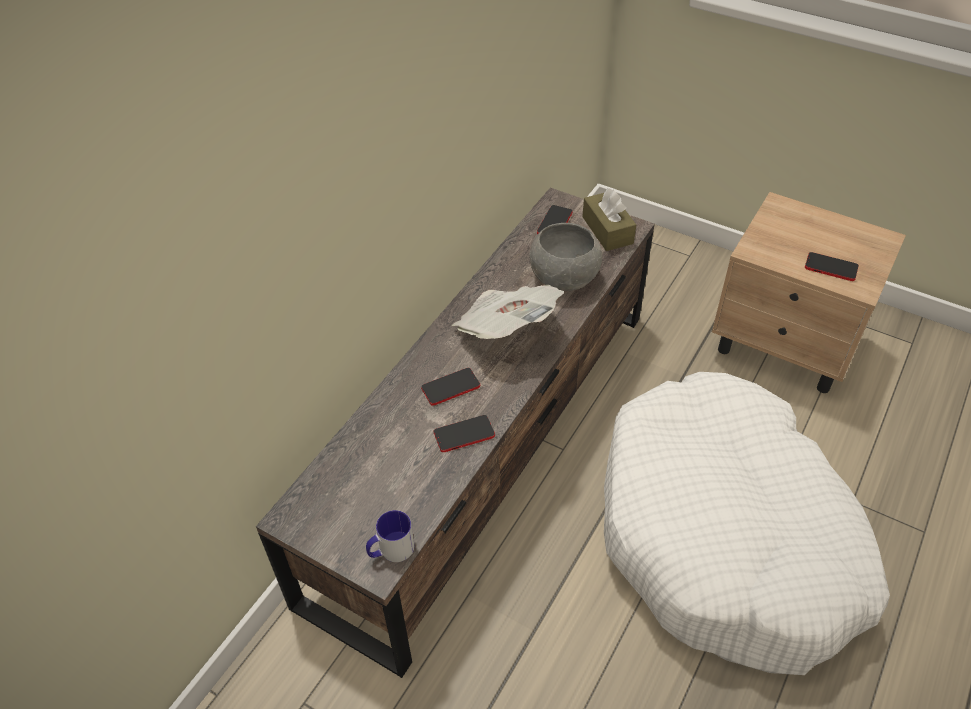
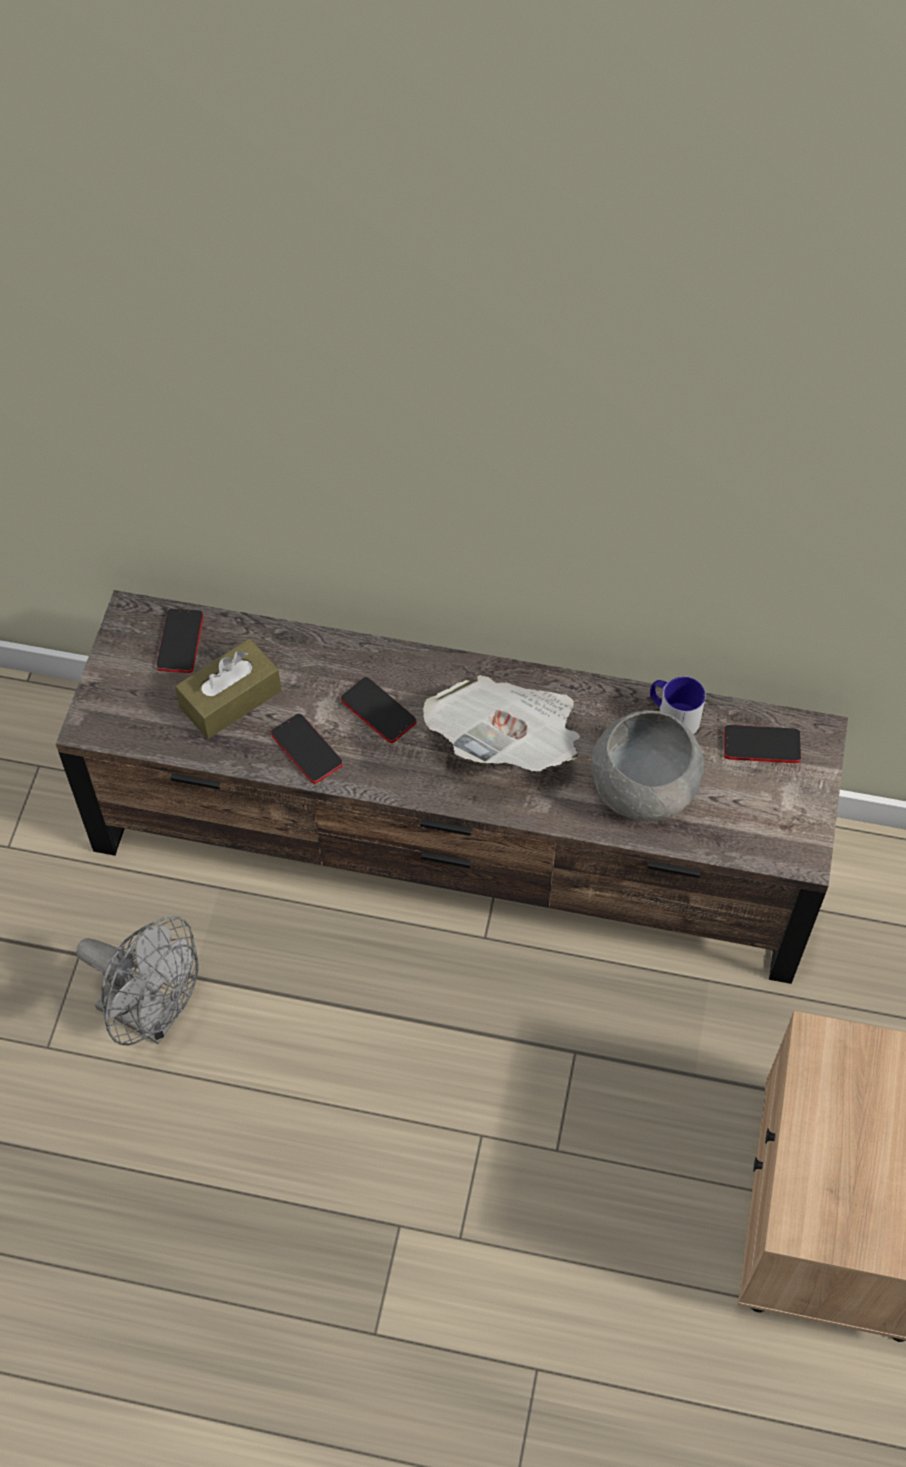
camera: 70 degrees right, 10 degrees up
(391, 550) = (118, 728): mug -> mug (672, 716)
(557, 666) = (152, 1014): none -> grey fan
(607, 230) = (778, 821): brown tissue box -> brown tissue box (230, 699)
(726, 537) = (408, 1189): white dog bed -> none
(831, 267) = (831, 1171): phone -> phone (180, 641)

